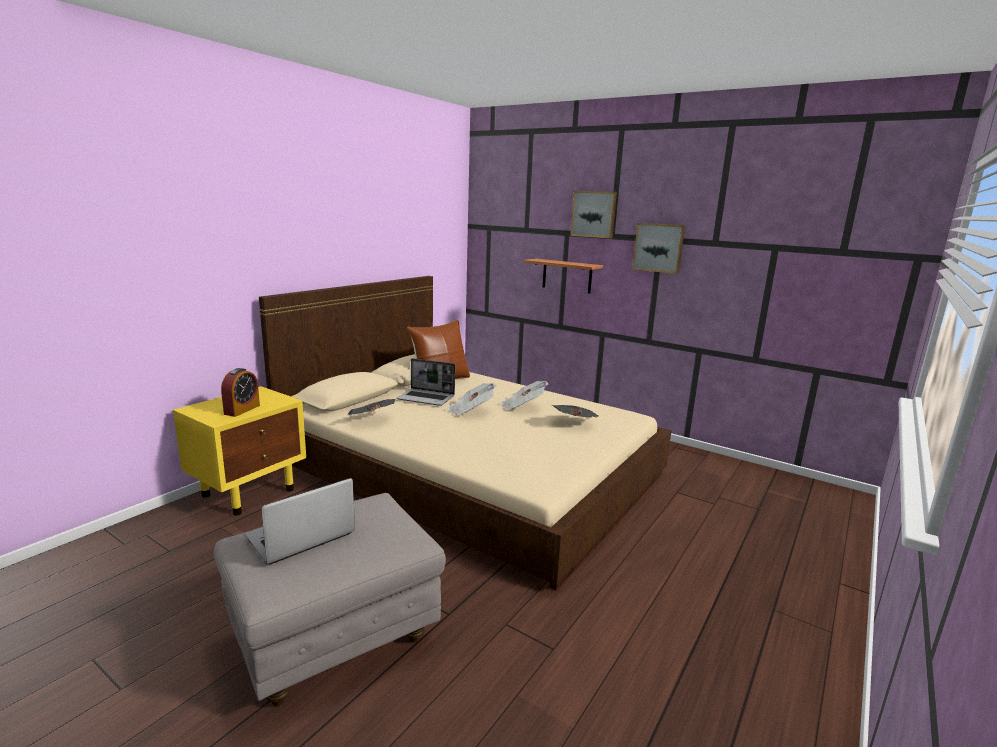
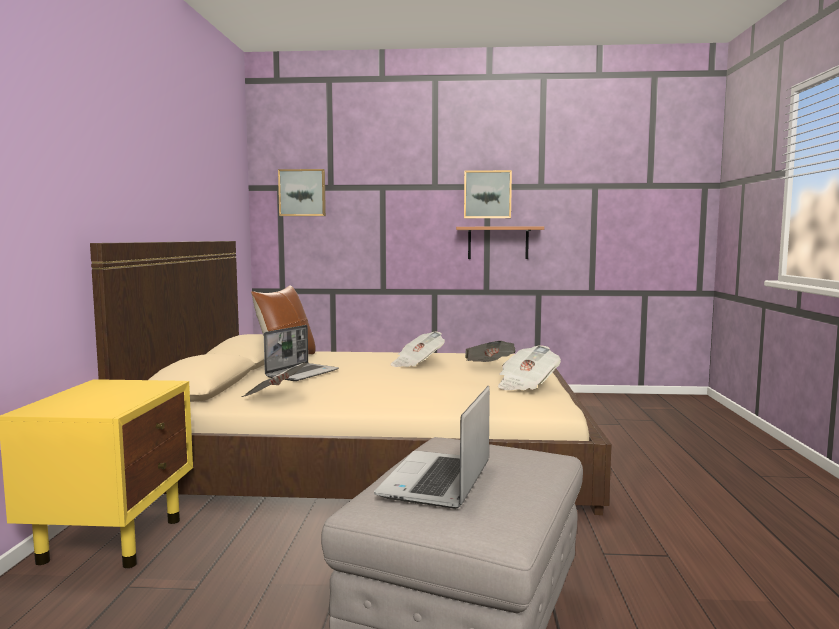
camera: 30 degrees left, 10 degrees down
(242, 410) = (120, 399): alarm clock -> none
(427, 398) = (302, 373): laptop -> laptop turned 45 degrees counterclockwise
(470, 411) = (373, 374): newspaper -> newspaper (526, 385)
(567, 276) = (387, 233): shelf -> shelf (498, 243)
(594, 214) = (413, 165): picture -> picture (302, 193)

